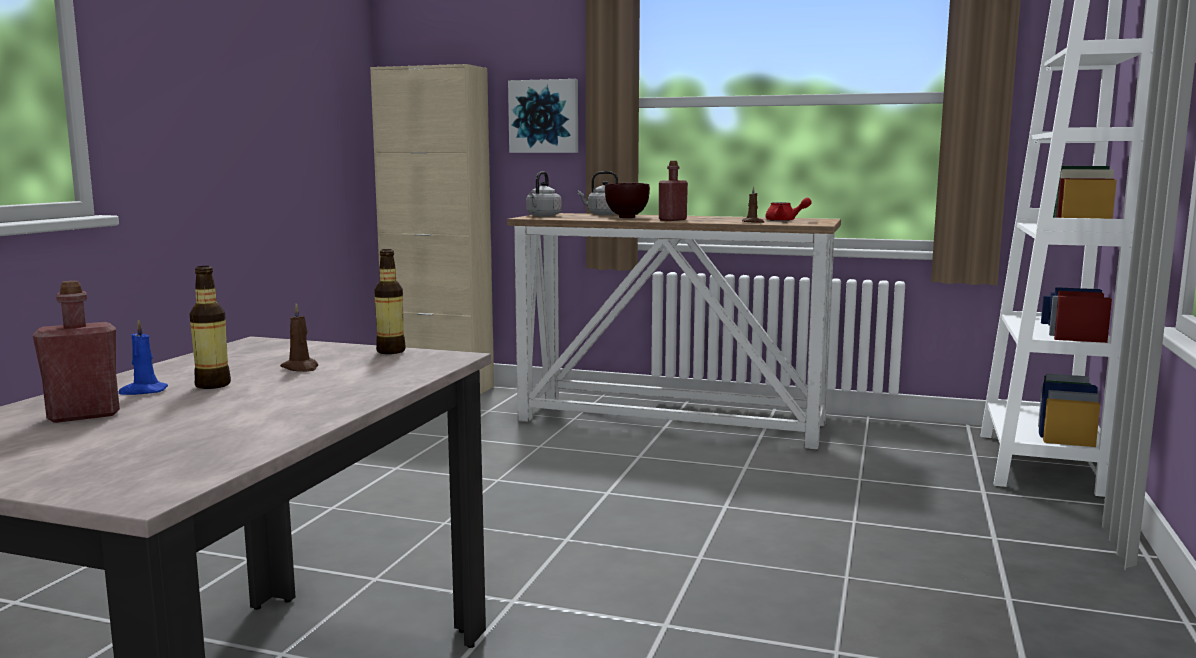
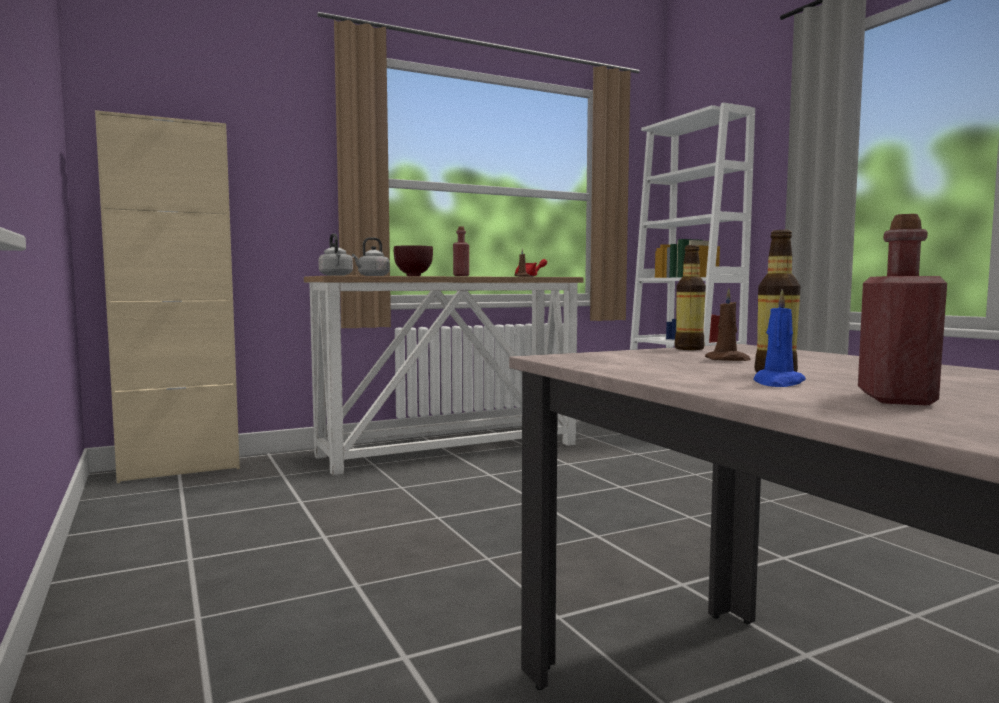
camera: 45 degrees left, 5 degrees down
(544, 116) = (284, 187): picture -> none

